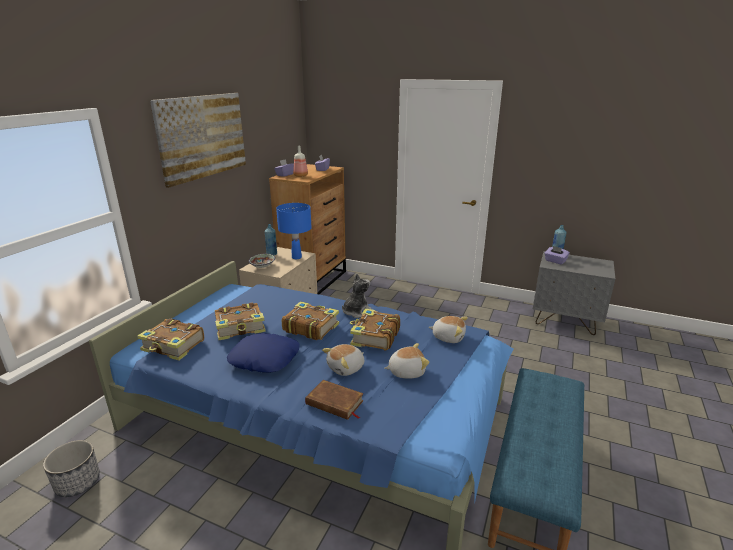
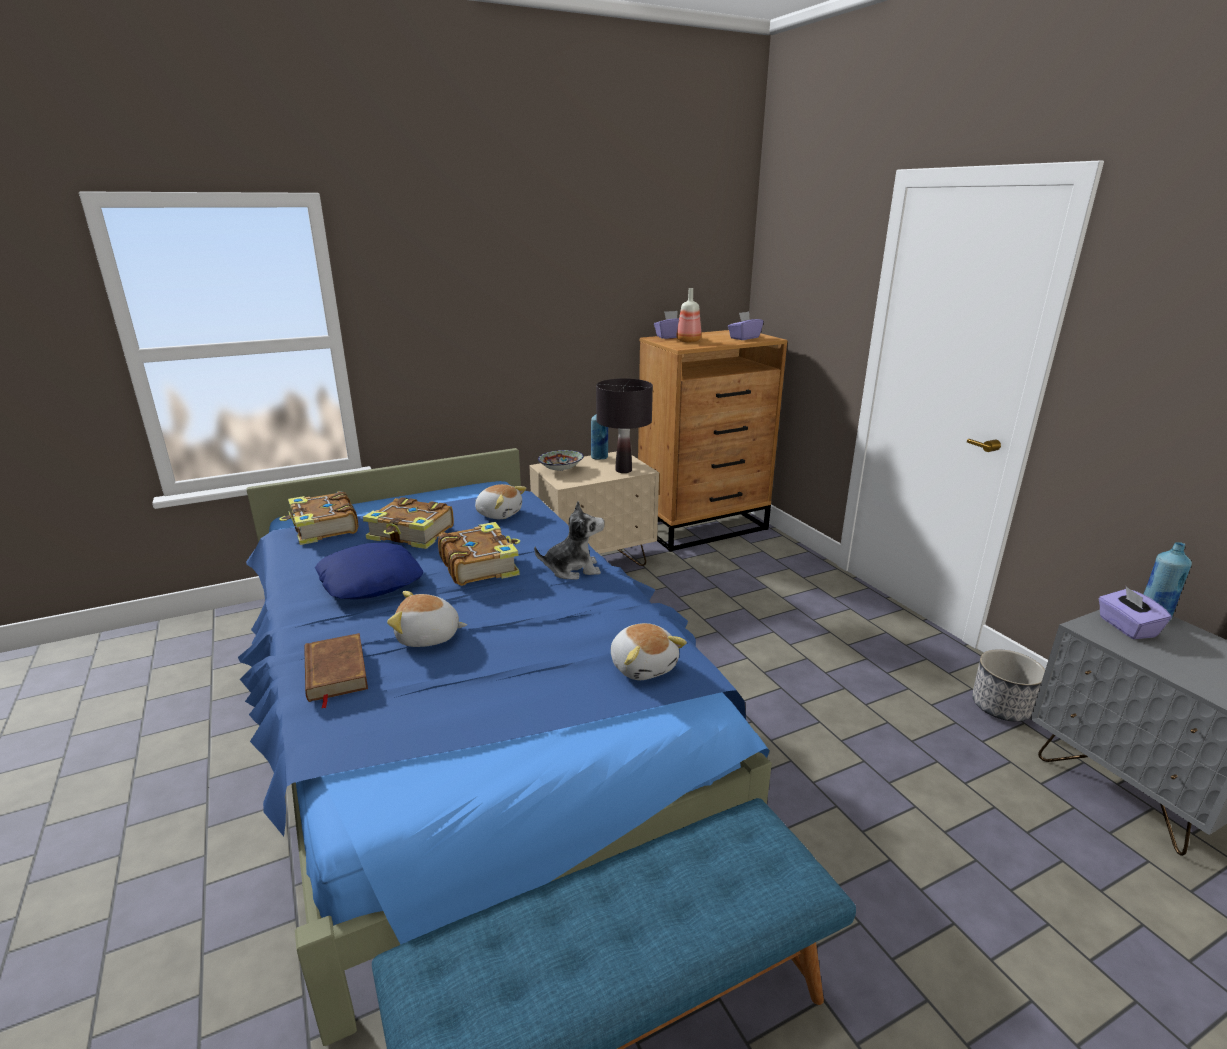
camera: 40 degrees right, 0 degrees up
(78, 483) = (186, 650): planter -> planter (1001, 707)
(203, 136) = (506, 253): picture -> none
(296, 257) = (623, 470): blue table lamp -> black table lamp
(374, 337) = (532, 613): book -> none
(406, 371) = (491, 683): plush toy -> plush toy (499, 513)

